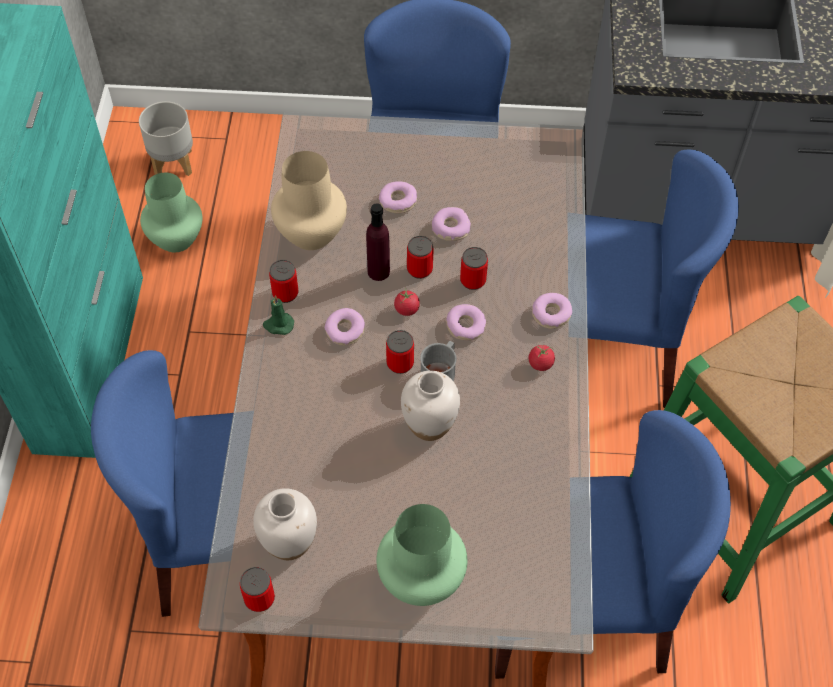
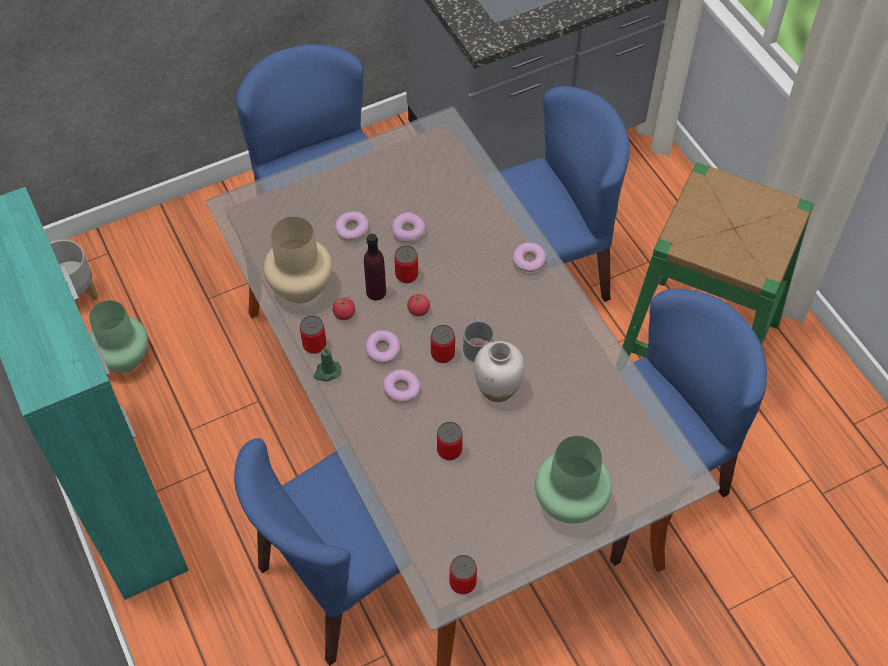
camera: 30 degrees left, 0 degrees up
(288, 543) = (455, 531): white vase -> none
(465, 326) = (472, 301): donut -> donut (401, 389)
(473, 280) = (453, 264): can -> can (449, 450)
(540, 363) = (546, 302): tomato -> tomato (344, 314)

